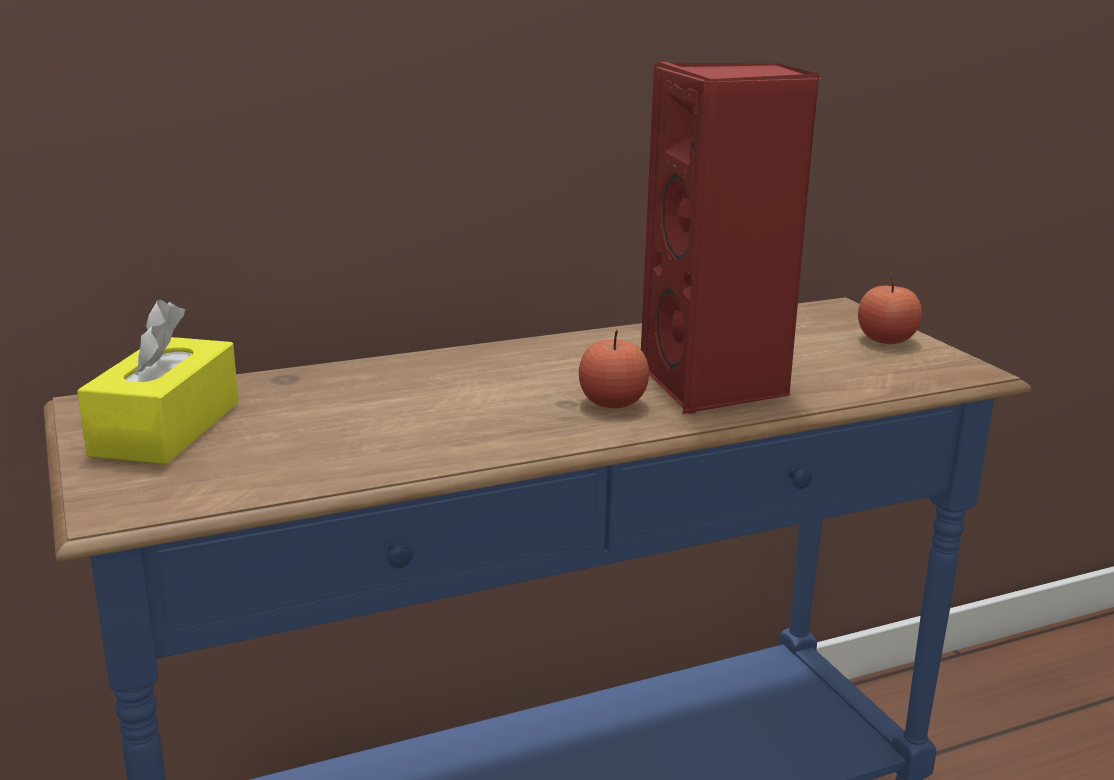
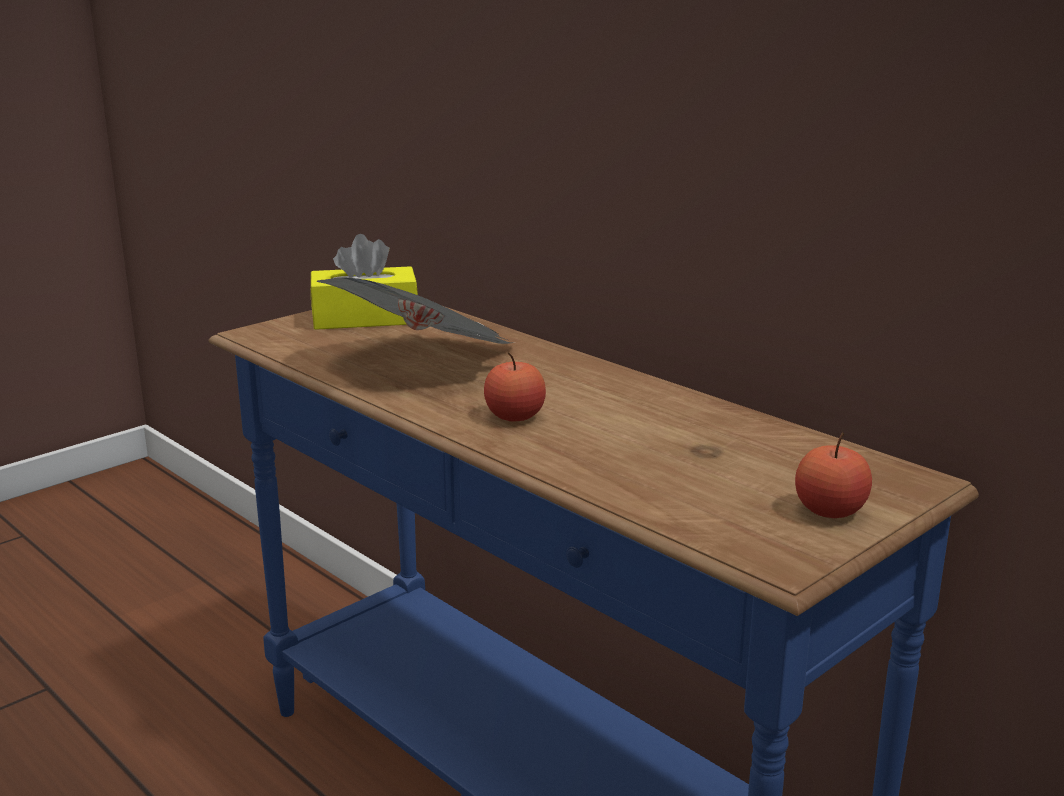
camera: 70 degrees right, 0 degrees up
(400, 418) = (427, 363): none -> newspaper
(715, 386) = (593, 447): red speaker -> none

